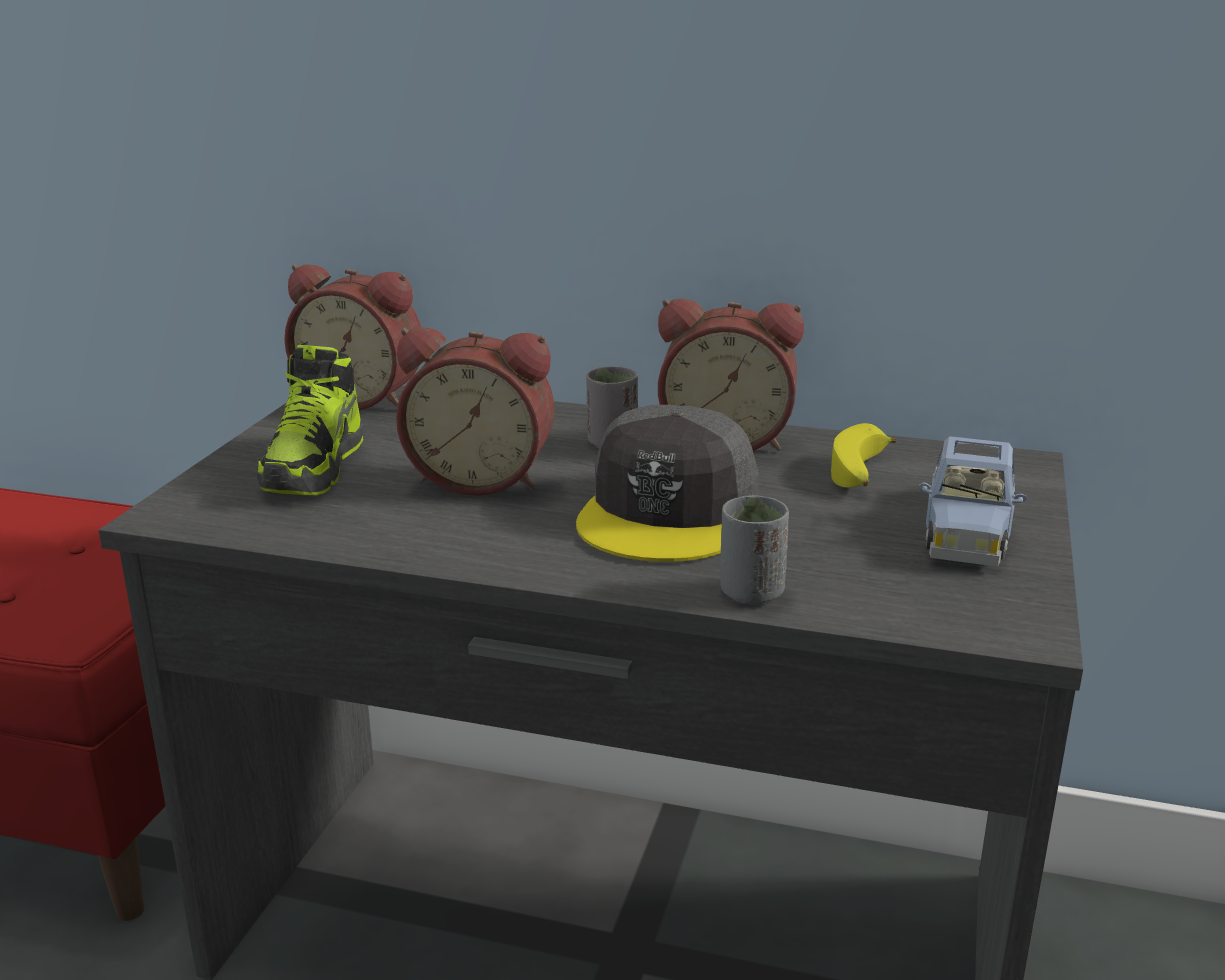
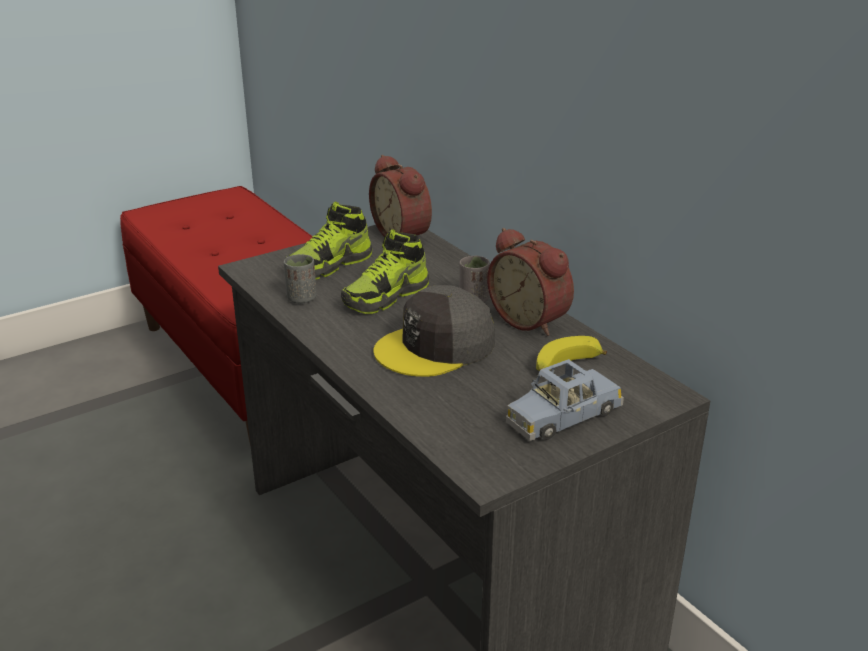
camera: 40 degrees right, 5 degrees up
(482, 478) = (386, 297): alarm clock -> shoe
(751, 593) = (401, 400): grey cup -> grey cup (301, 298)

